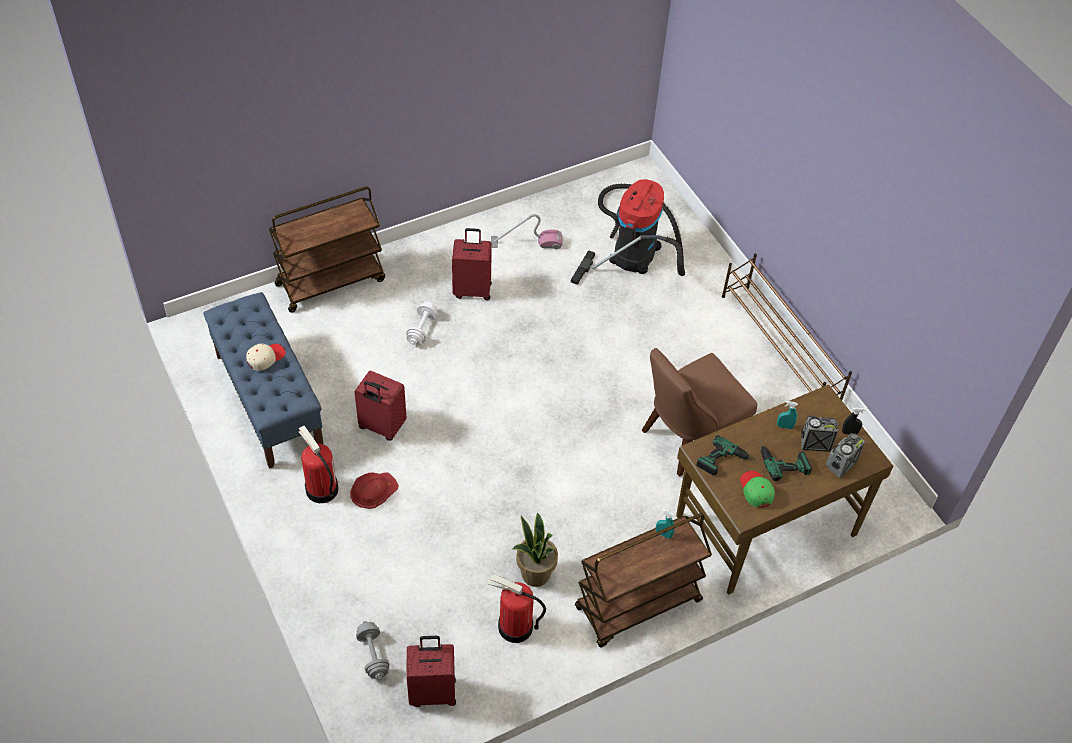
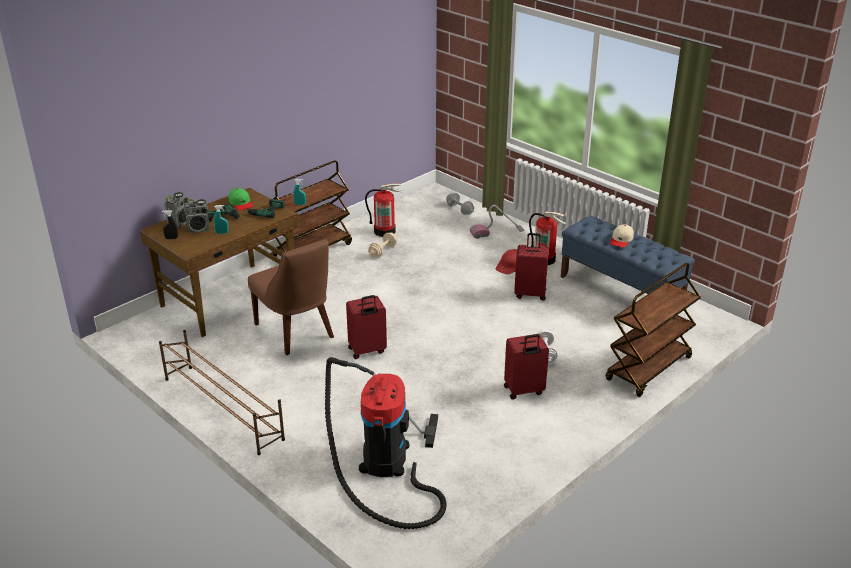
camera: 165 degrees right, 20 degrees down
(433, 691) = (418, 205): red suitcase -> red suitcase (367, 351)
(526, 242) = (499, 442): vacuum cleaner -> vacuum cleaner (497, 232)
(535, 574) = (383, 251): potted plant -> beige dumbbell
(688, 438) = (296, 332): brown chair -> brown chair turned 105 degrees clockwise

